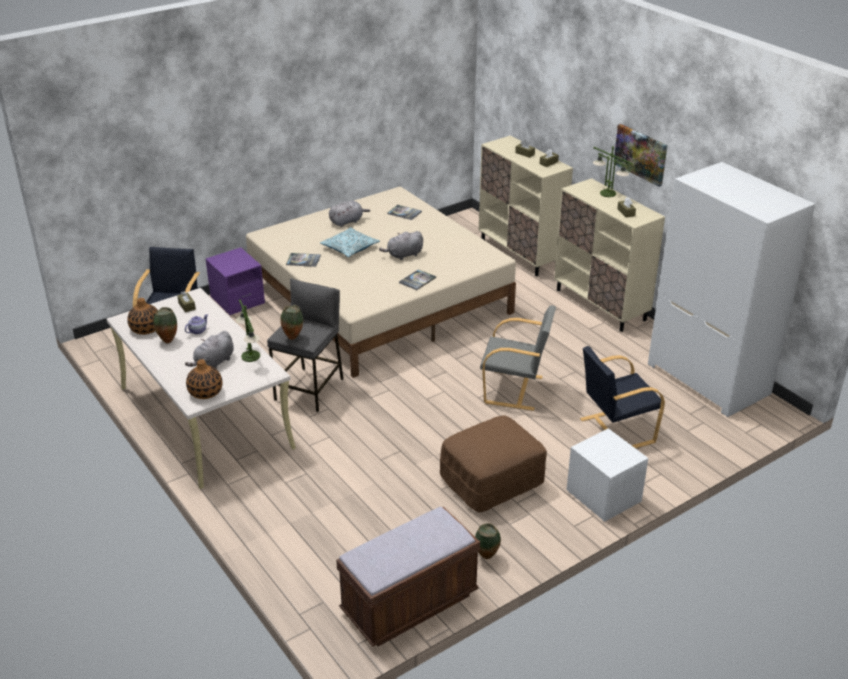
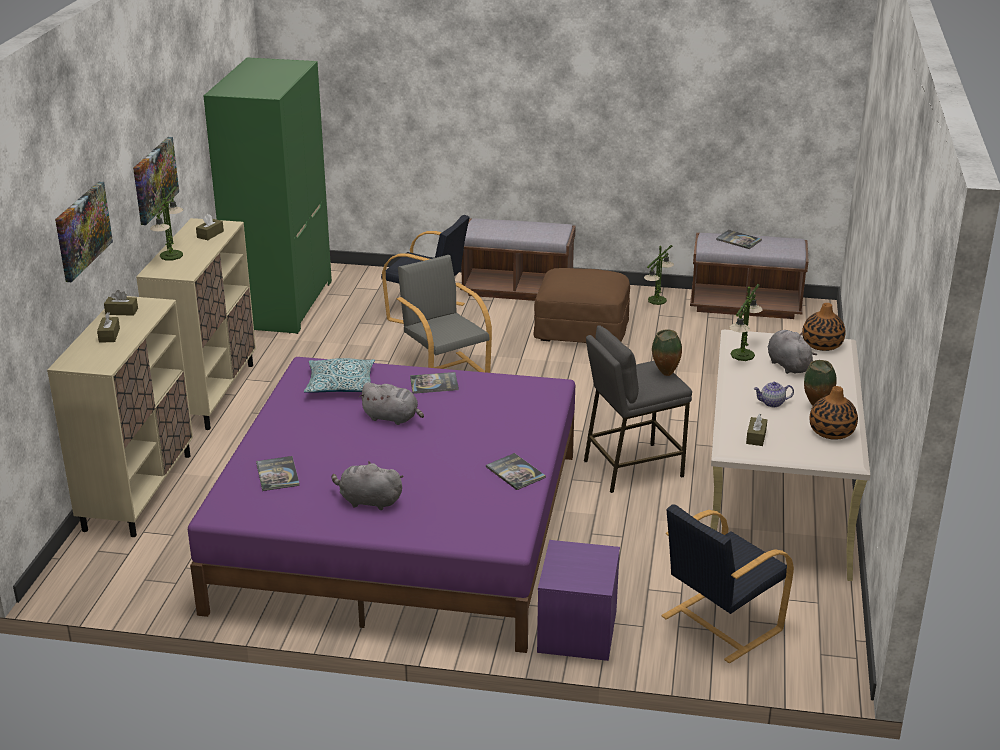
camera: 135 degrees left, 5 degrees down
(214, 363) = (787, 365): grey plush toy -> grey plush toy turned 105 degrees counterclockwise
(350, 248) = (433, 460): pillow -> pillow (340, 385)
(379, 298) = (400, 529): beige bed -> purple bed
(423, 542) = (738, 240): none -> book
(487, 558) = (657, 300): vase -> table lamp
(562, 107) = (82, 230): none -> picture
(603, 496) = (517, 289): white nightstand -> brown bench
(709, 379) = (280, 304): white wardrobe -> green wardrobe

